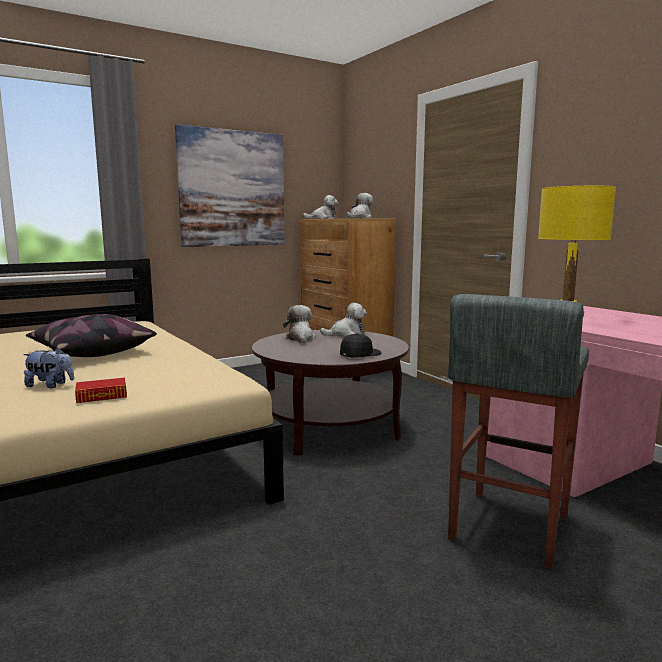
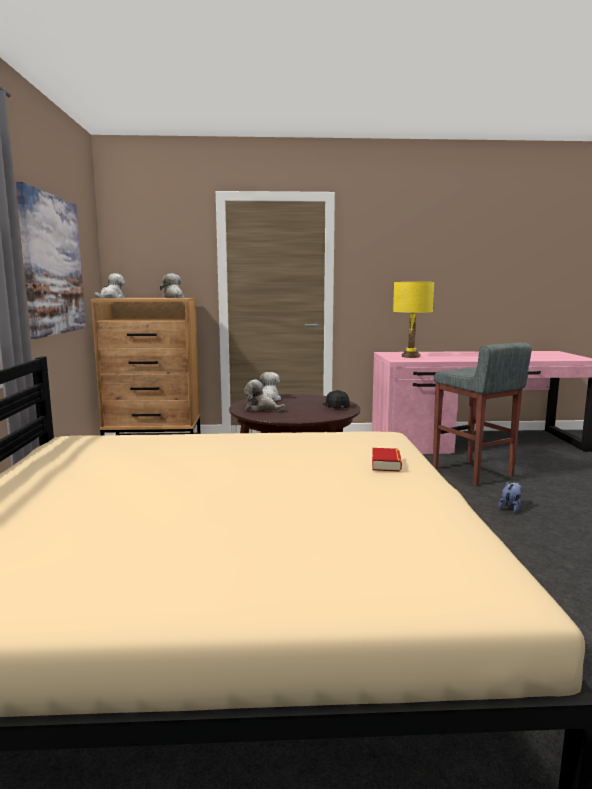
camera: 60 degrees left, 0 degrees up
(50, 385) = (329, 478): plush toy -> plush toy (510, 507)
(91, 352) = (211, 460): pillow -> none

